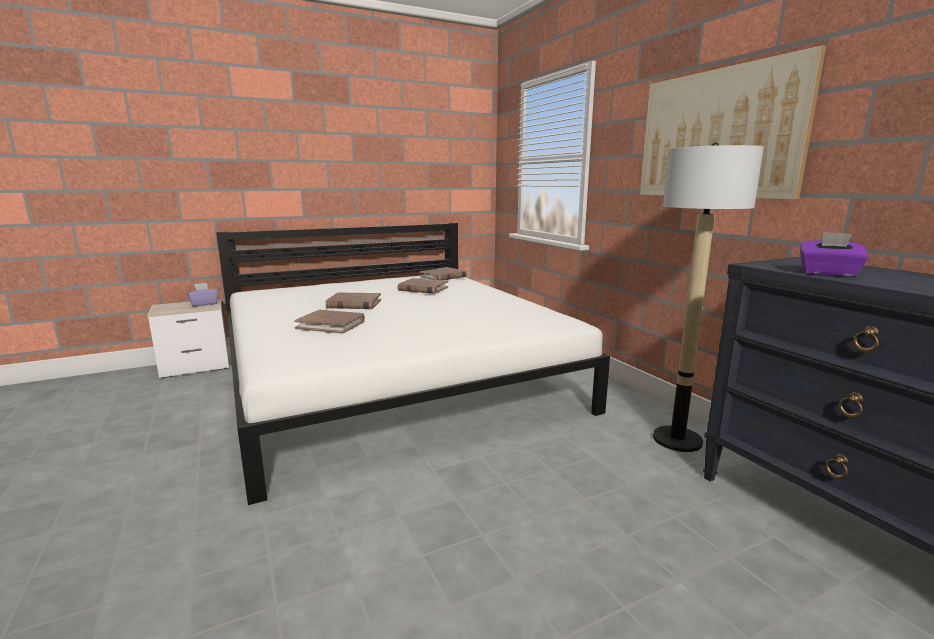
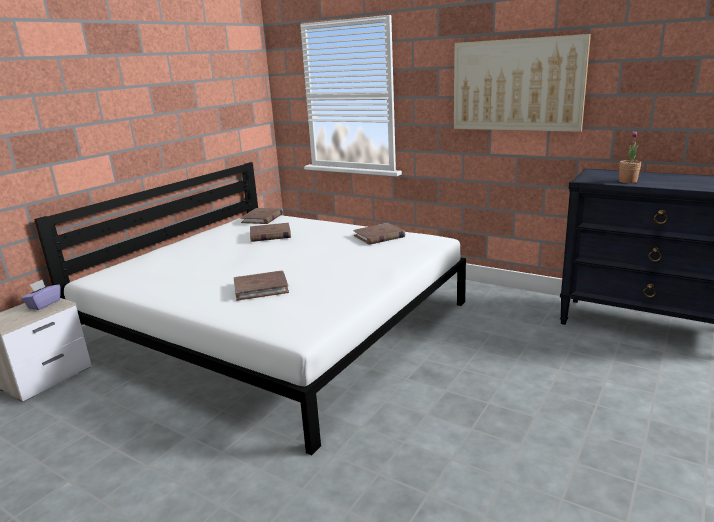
camera: 30 degrees left, 5 degrees up
(354, 304) = (238, 264): brown book -> brown book (379, 236)
(677, 439) = (524, 305): floor lamp -> none
(828, 273) = (628, 181): purple tissue box -> potted plant

